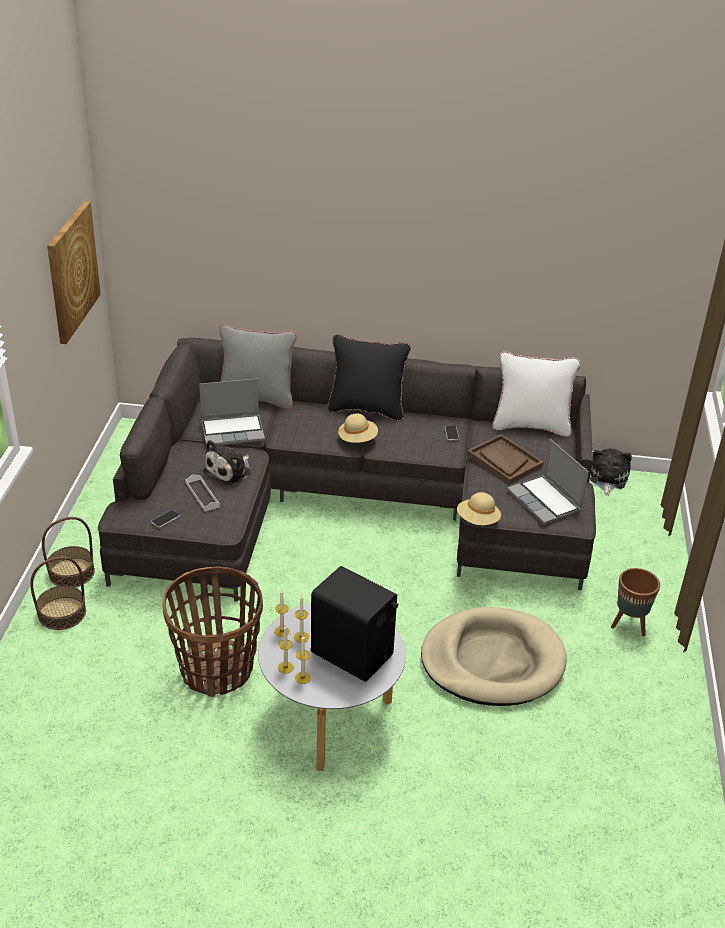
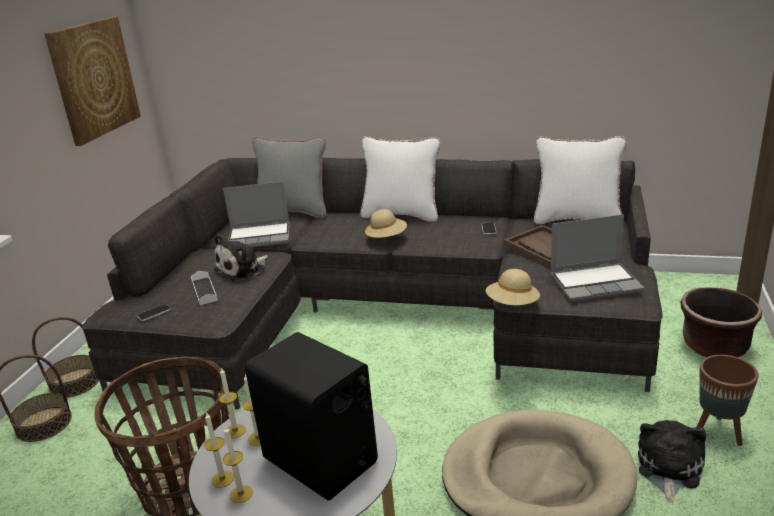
camera: 10 degrees right, 10 degrees down
(366, 409) = (401, 214): black pillow -> white pillow
(545, 501) = (595, 283): laptop -> laptop turned 75 degrees counterclockwise
(607, 478) = (668, 281): plush toy -> plush toy (668, 469)
(637, 548) = (714, 346): none -> brown planter

